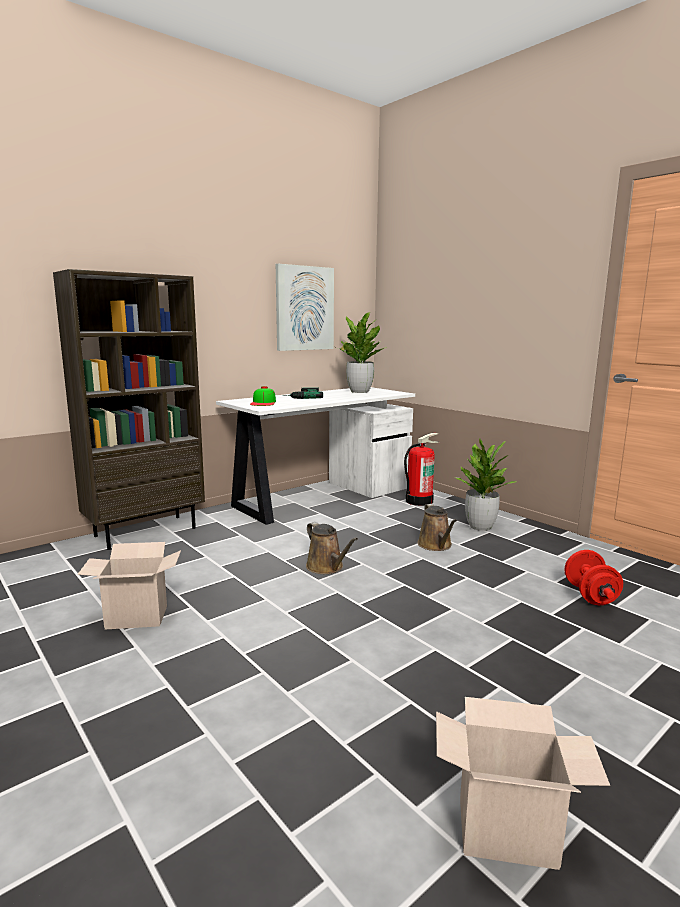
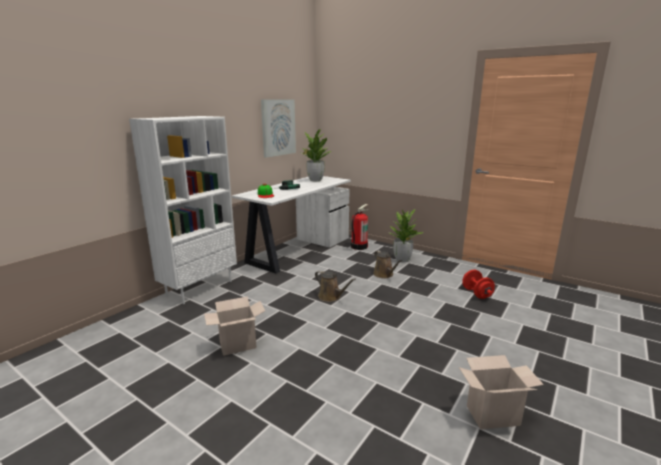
camera: 15 degrees left, 5 degrees up
(146, 531) = (199, 288): brown bookcase -> white bookcase

